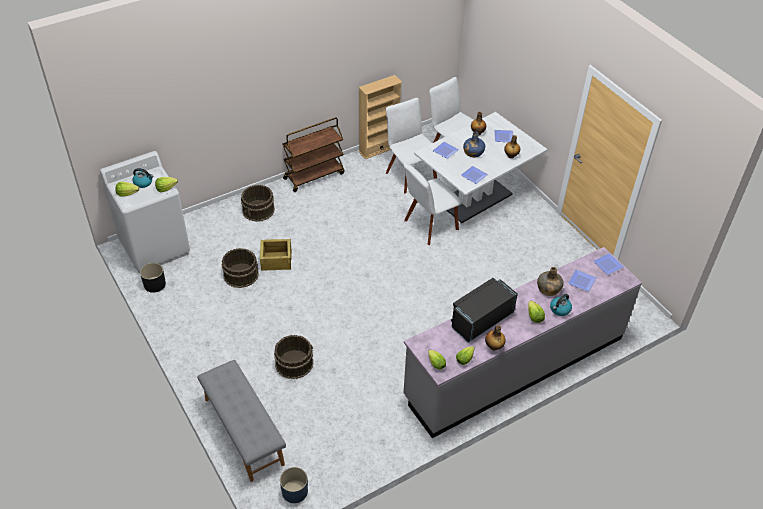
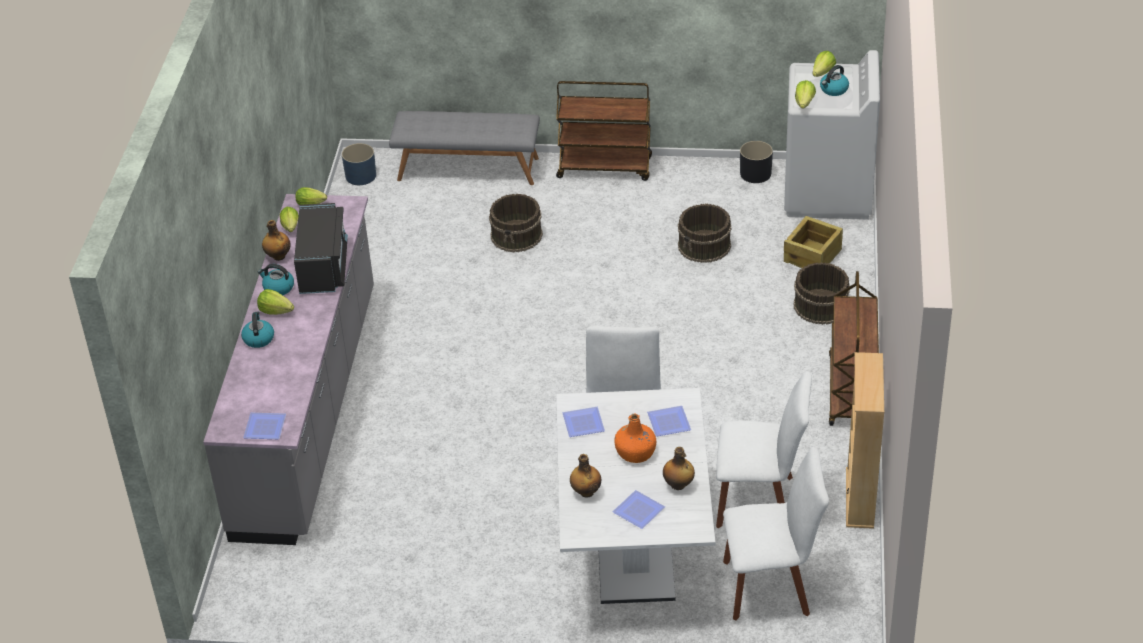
camera: 130 degrees right, 5 degrees down
(194, 357) = (605, 167): none -> brown cart
(276, 260) = (702, 285): crate -> crate (813, 256)
(473, 152) = (636, 452): blue bottle -> orange bottle
(517, 328) = (278, 288): none -> kettle
(548, 289) = (297, 347): green bottle -> none
(583, 281) = (270, 386): plate -> none

